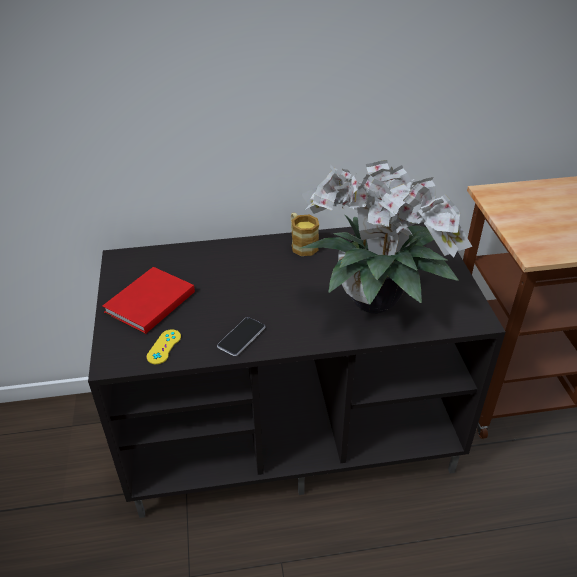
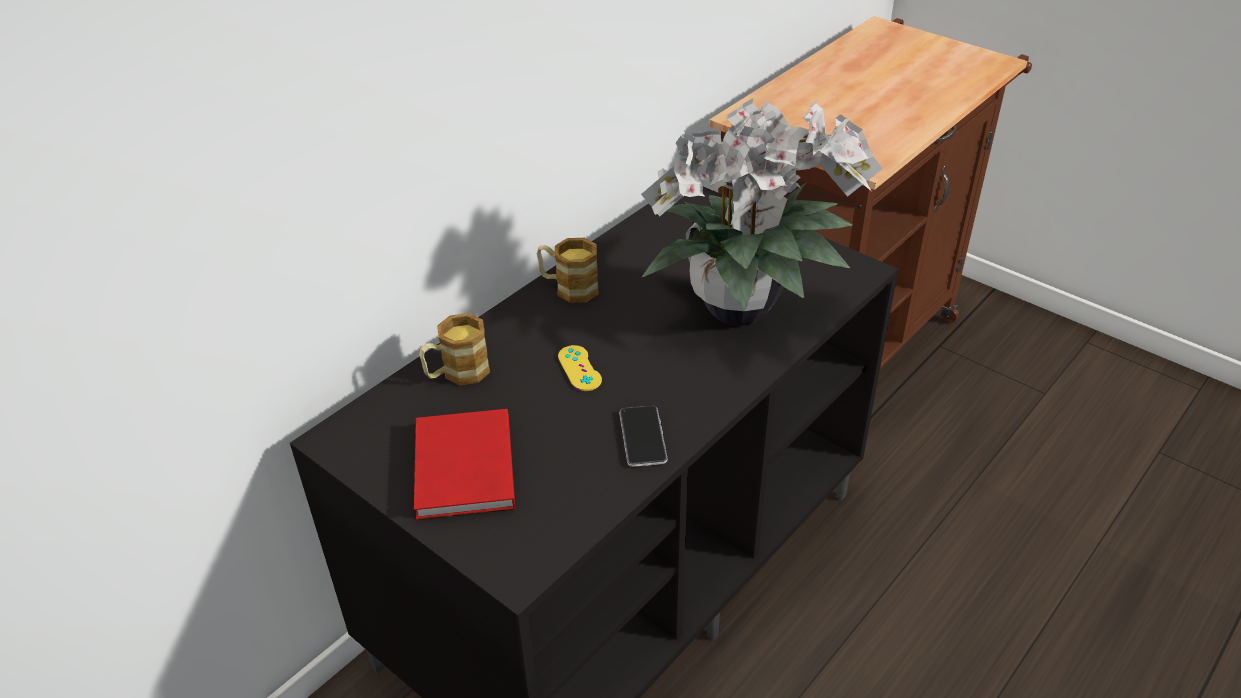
camera: 40 degrees left, 0 degrees up
(164, 347) = (562, 508): yellow game controller -> yellow game controller (579, 368)
(201, 258) = (457, 373): none -> mug

